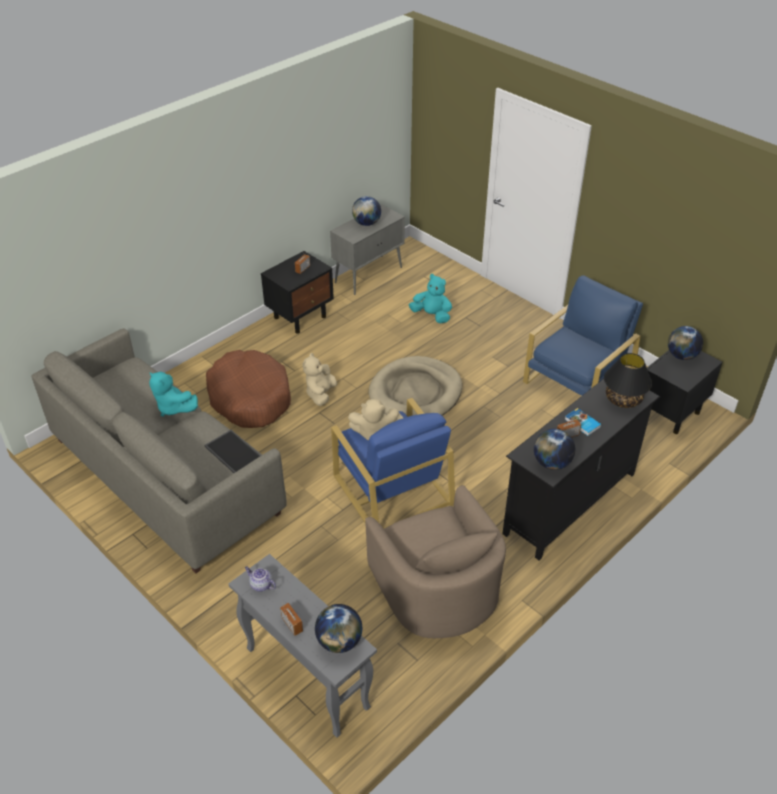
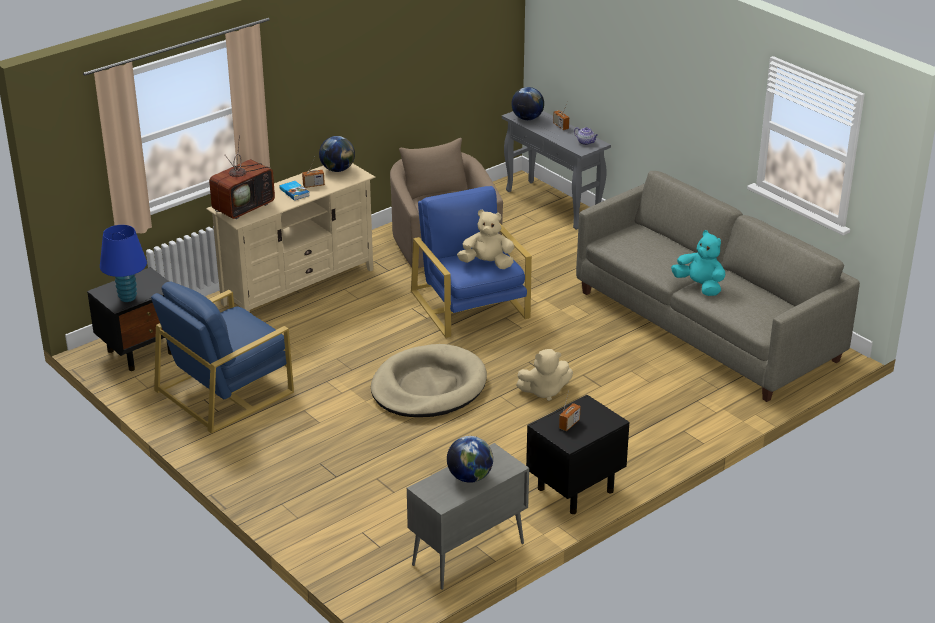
camera: 175 degrees left, 10 degrees down
(233, 453) = (627, 248): tray -> none
(250, 398) = (630, 392): brown dog bed -> none
(320, 394) = (544, 391): beige plush toy -> beige plush toy turned 60 degrees clockwise
(432, 315) = (383, 482): turquoise plush toy -> none
(570, 504) = (298, 286): black tv stand -> beige tv stand
(623, 399) = (244, 206): black table lamp -> television
(681, 356) = (128, 298): globe -> blue table lamp

